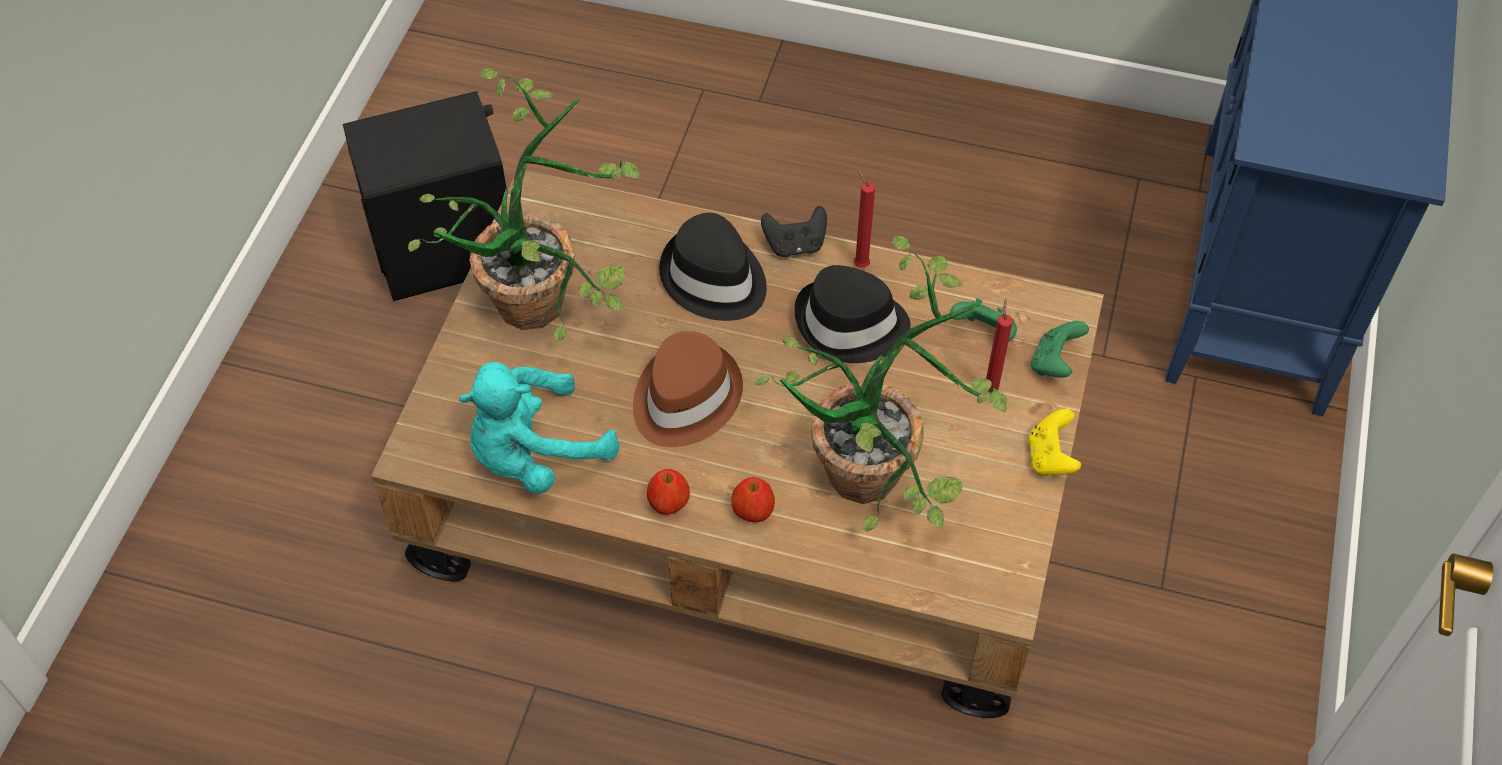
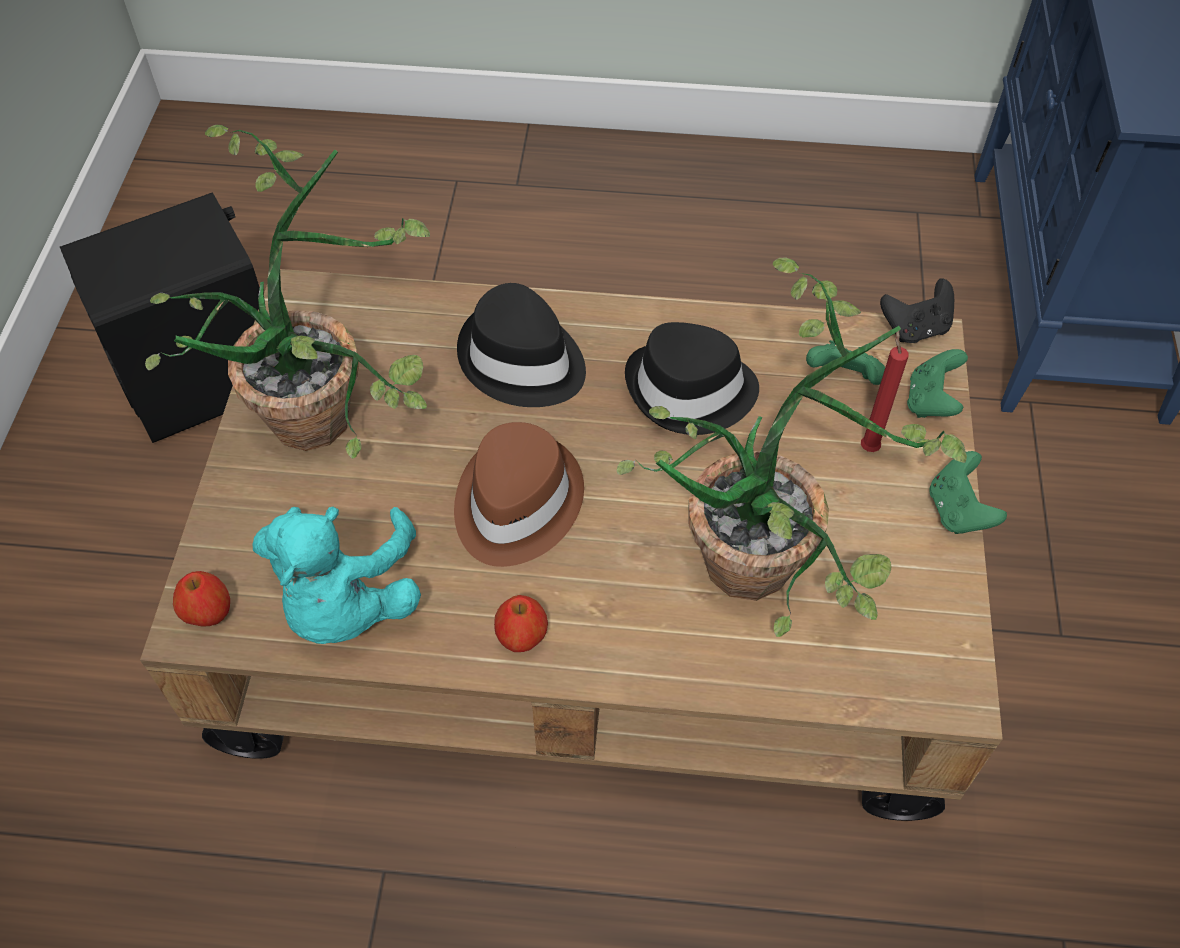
camera: 10 degrees left, 0 degrees up
(535, 454) = (345, 600): turquoise plush toy -> turquoise plush toy turned 45 degrees counterclockwise
(753, 512) = (626, 631): apple -> apple (209, 613)
(795, 245) = (607, 311): black game controller -> black game controller (915, 328)
(859, 264) = (684, 322): red candle -> none
(1050, 457) = (958, 511): yellow game controller -> green game controller

